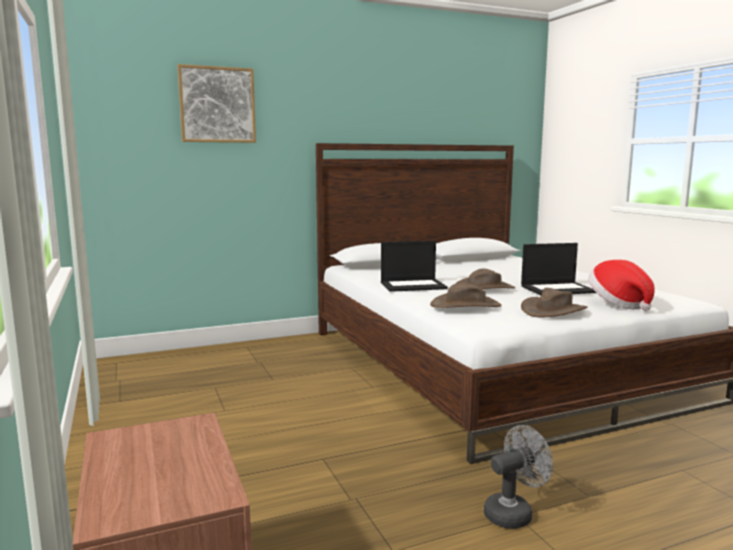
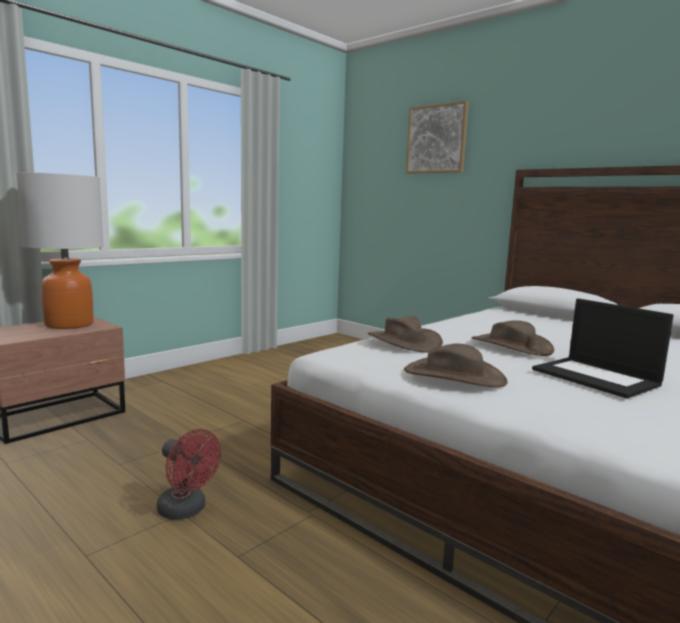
camera: 65 degrees right, 0 degrees up
(146, 449) = (69, 324): none -> table lamp
(413, 285) = (471, 326): laptop -> none
(513, 513) = (187, 510): grey fan -> red fan
(618, 304) = (576, 411): hat -> none

